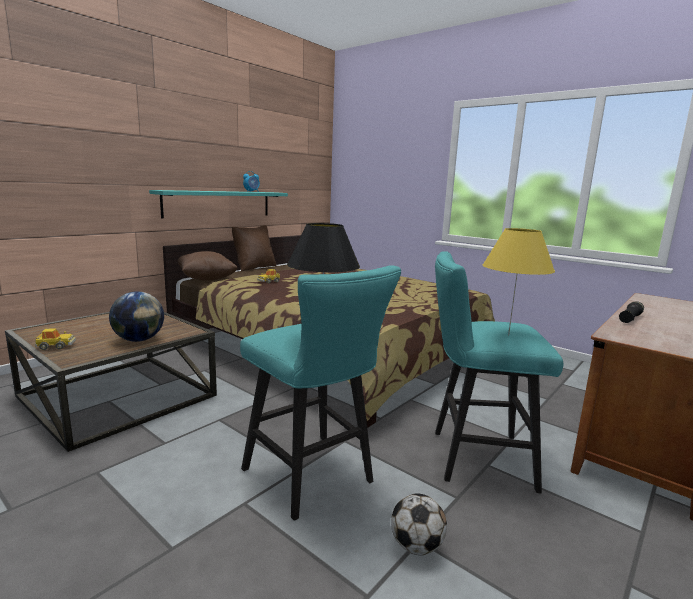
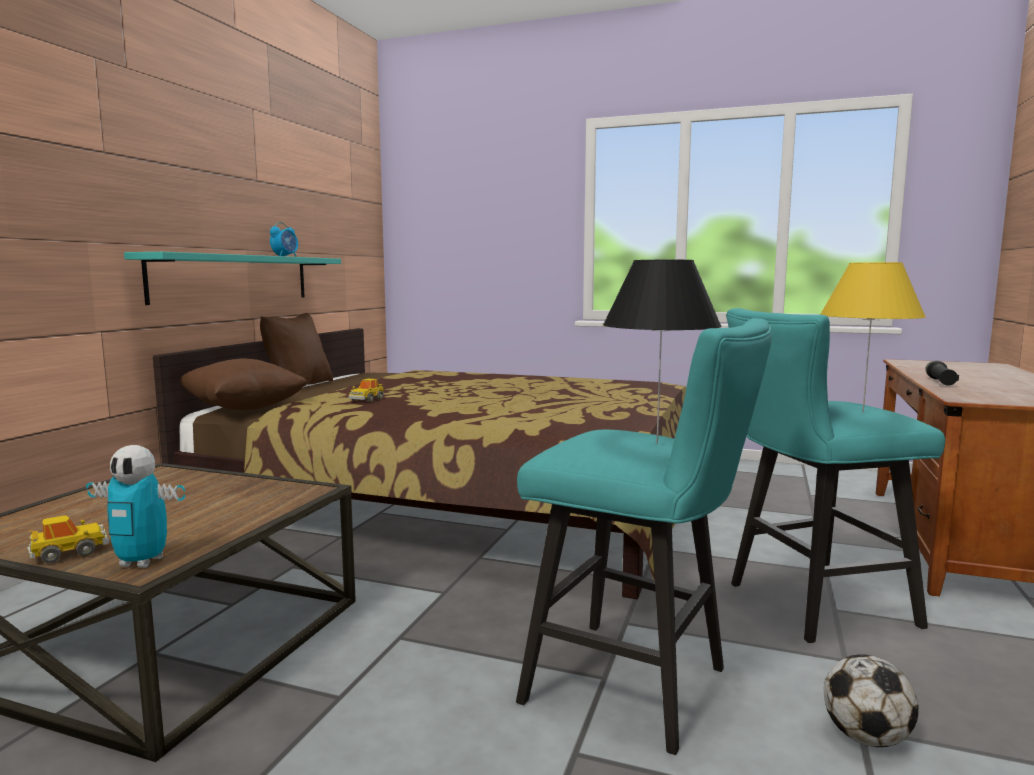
camera: 20 degrees left, 5 degrees down
(76, 356) = (142, 562): none -> toy robot
(139, 340) = (229, 516): globe -> none

